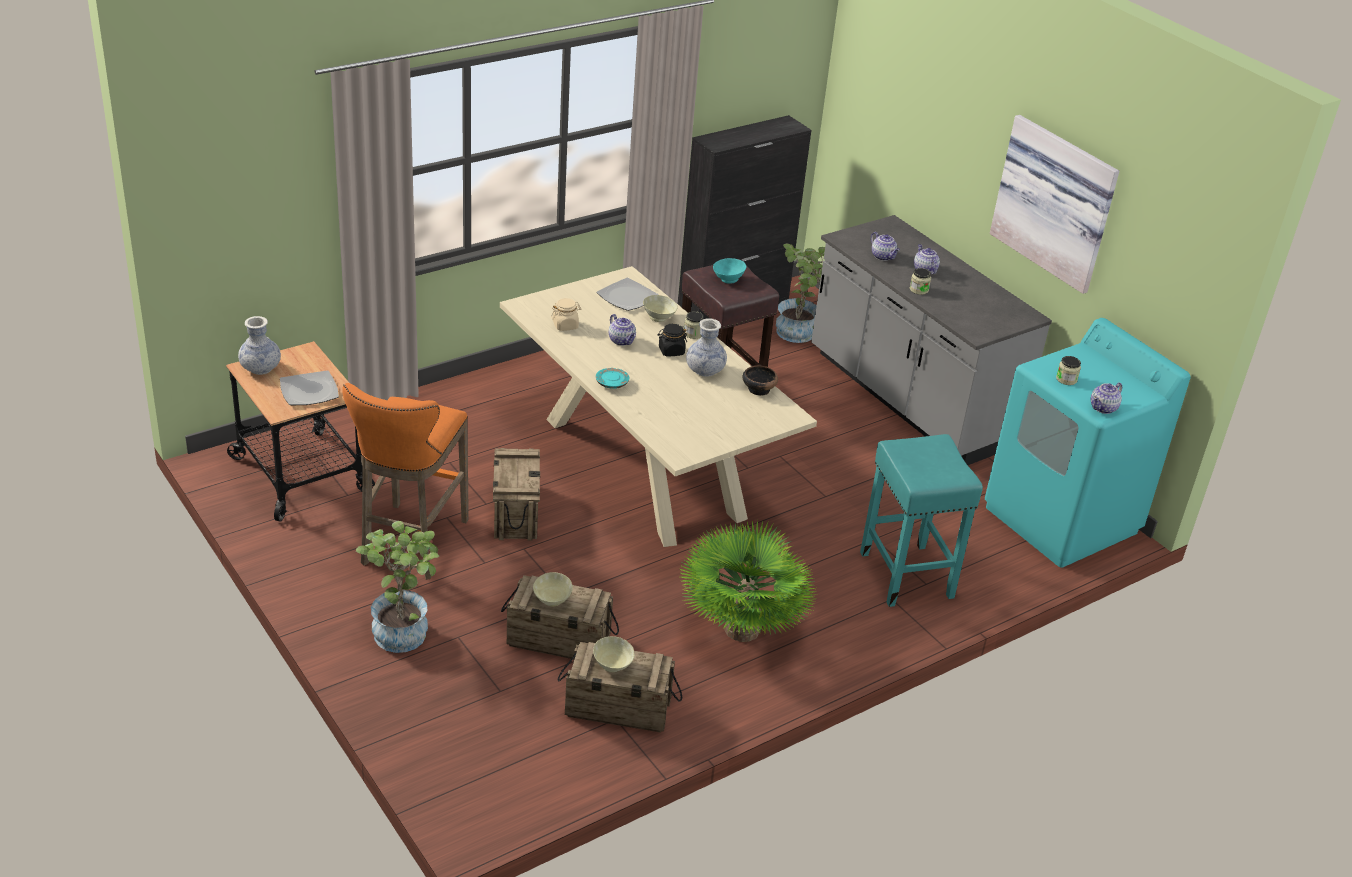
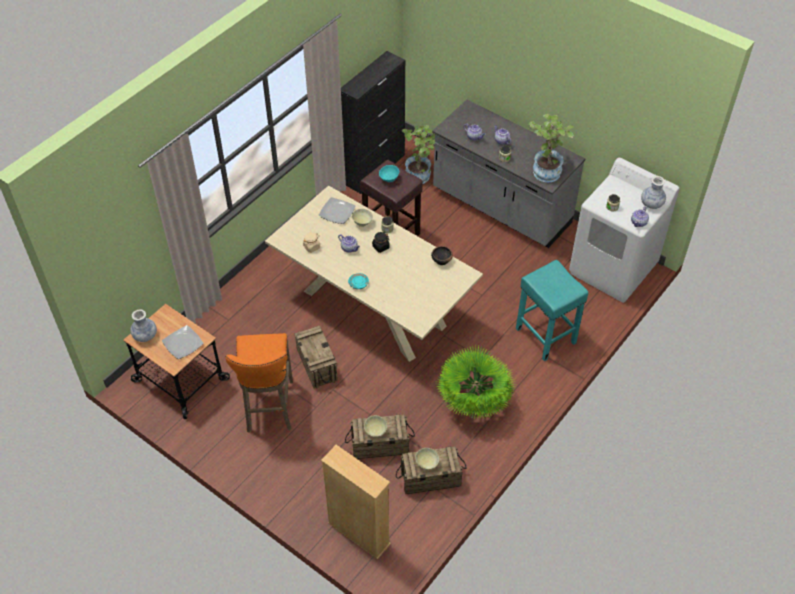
camera: 15 degrees left, 15 degrees up
(403, 629) = (292, 468): potted plant -> potted plant (546, 169)
(459, 746) = (359, 533): none -> beige bookcase
(705, 370) = (406, 256): vase -> vase (651, 204)
(1057, 202) = (579, 95): picture -> none
(1061, 520) = (613, 269): turquoise washing machine -> white washing machine

